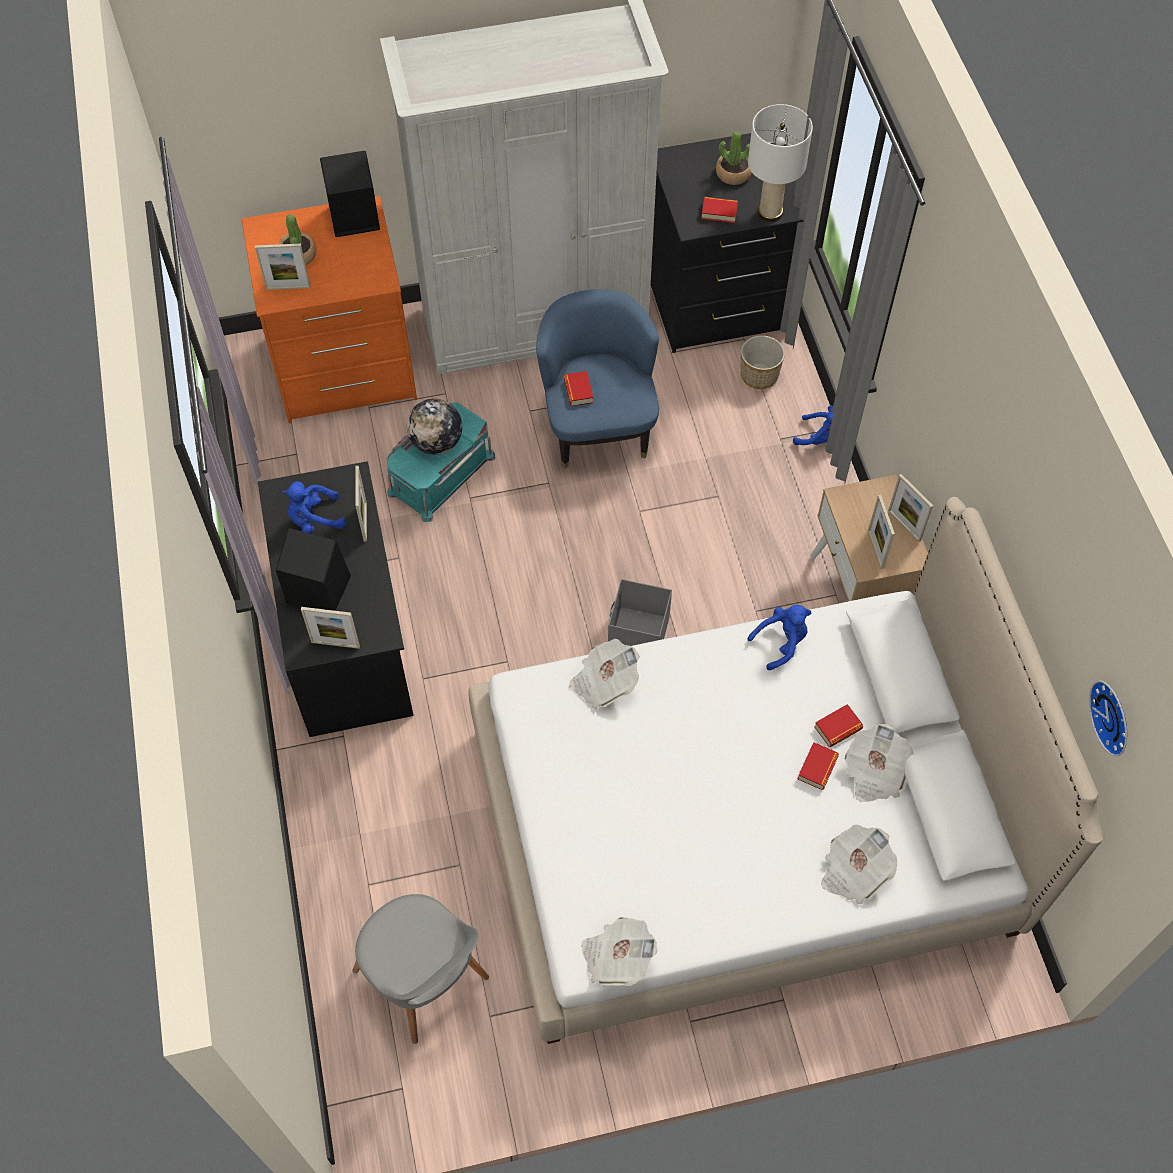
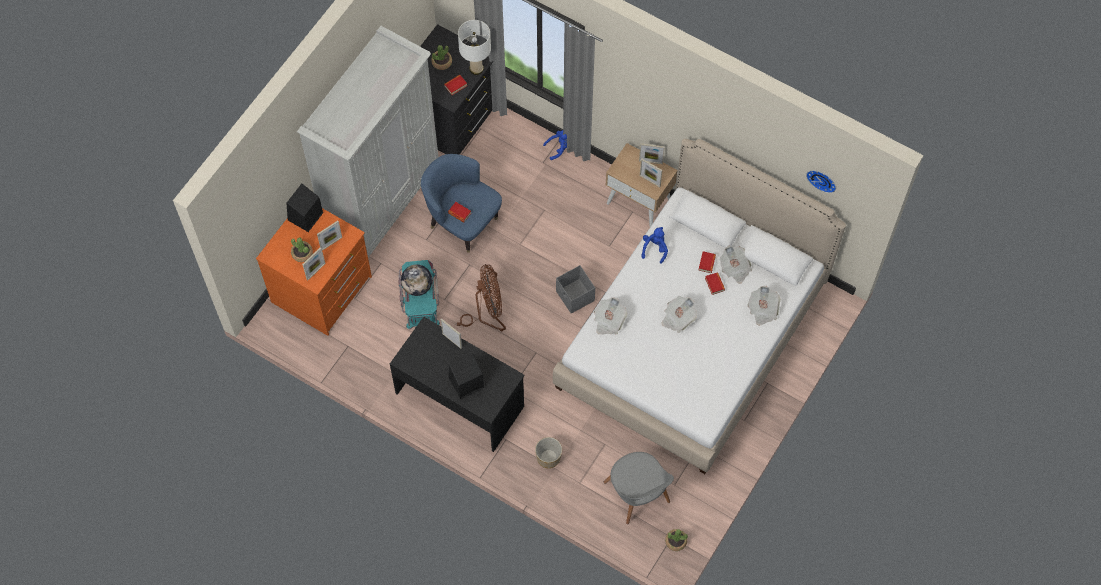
camera: 45 degrees left, 5 degrees up
(314, 519) = (431, 358): blue plush toy -> none
(335, 644) = (497, 396): picture frame -> picture frame (331, 243)
(400, 1101) = (676, 541): none -> potted plant
(424, 979) = (637, 495): grey chair -> grey chair turned 60 degrees clockwise
(507, 552) = (486, 308): none -> brown fan
(617, 957) = (716, 412): newspaper -> newspaper (677, 318)
(759, 375) = (504, 141): planter -> planter (548, 458)

